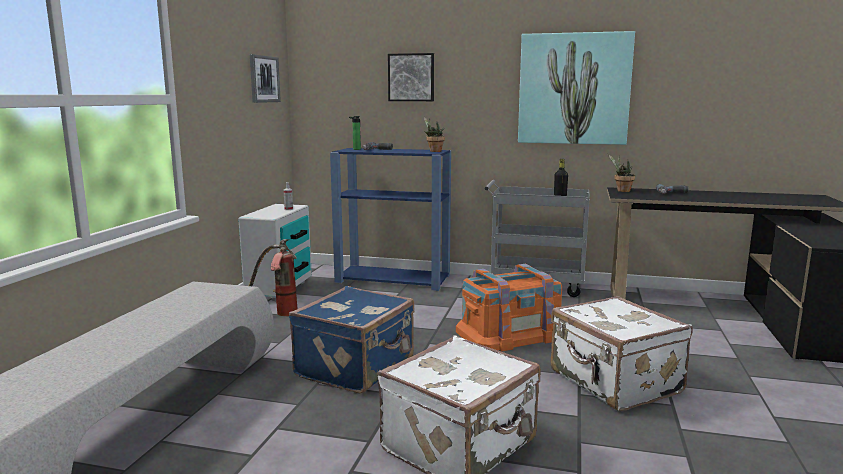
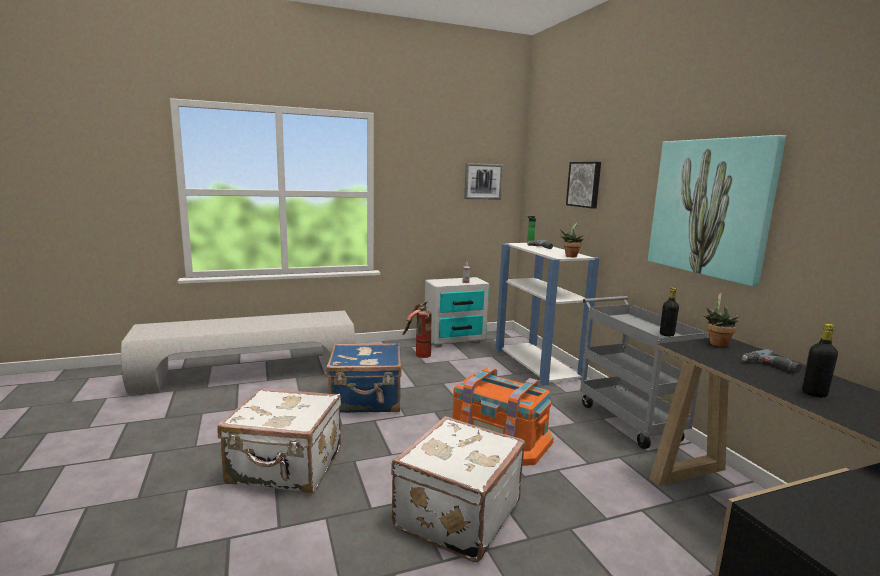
camera: 55 degrees right, 0 degrees up
(393, 279) = (537, 364): blue bookcase -> white bookcase
(719, 197) = (814, 393): none -> black bottle

